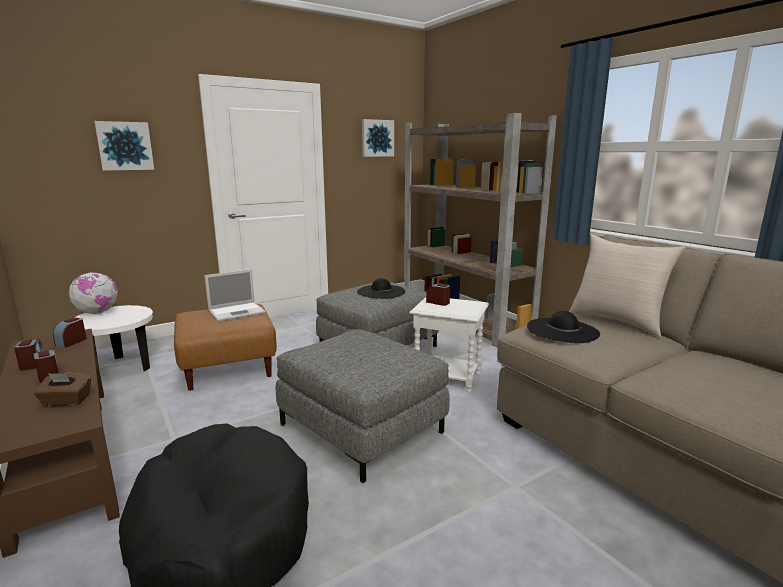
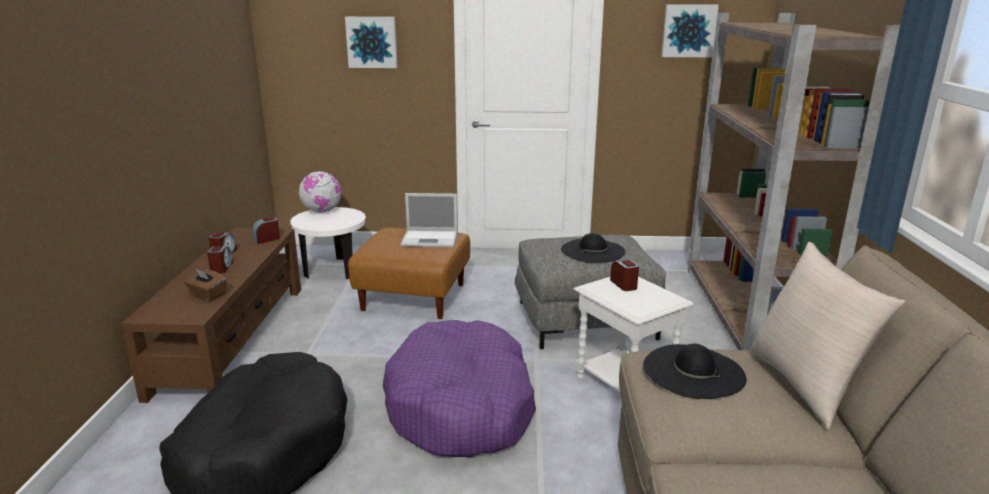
camera: 35 degrees right, 5 degrees up
(360, 428) = (461, 406): grey ottoman -> purple dog bed

